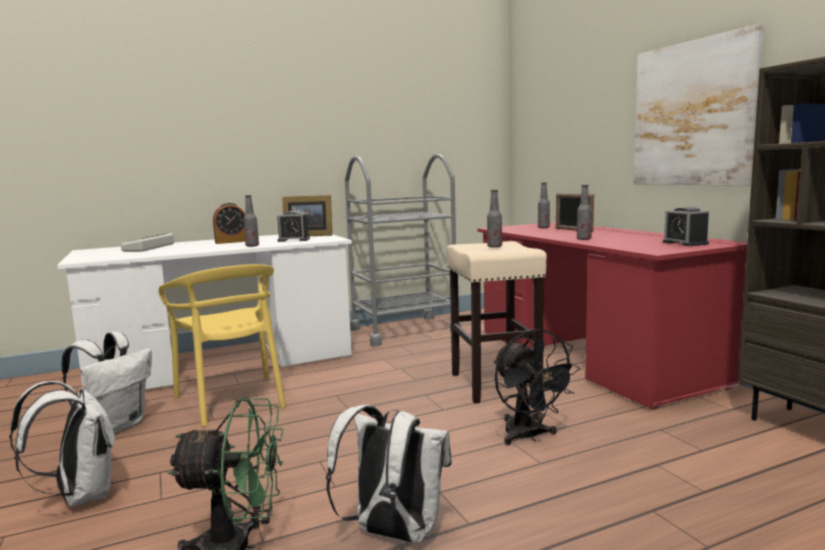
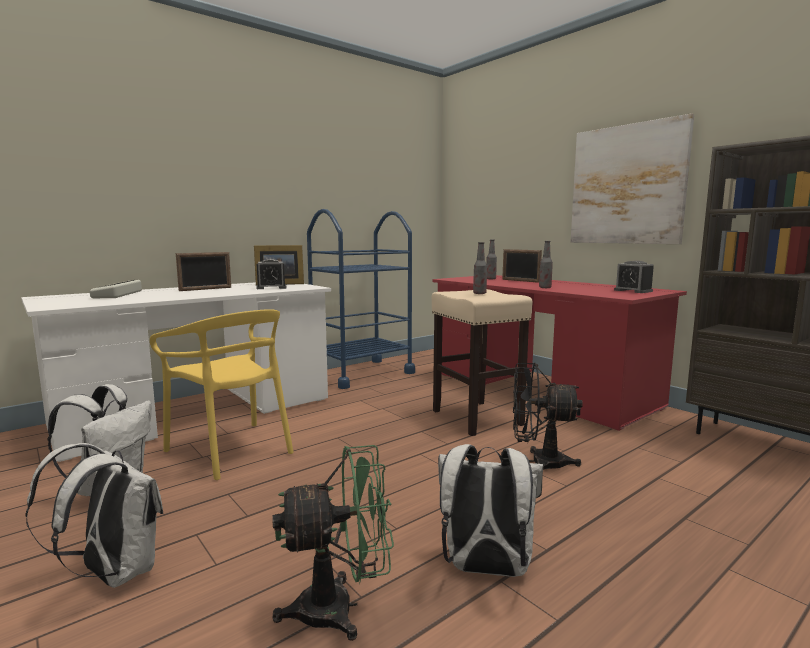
camera: 15 degrees left, 0 degrees up
(232, 242) = (205, 289): alarm clock -> picture frame
(252, 246) = (236, 293): bottle -> none
(404, 330) = (361, 373): grey cart -> blue cart
(528, 436) = (539, 462): black fan -> black fan turned 135 degrees clockwise

